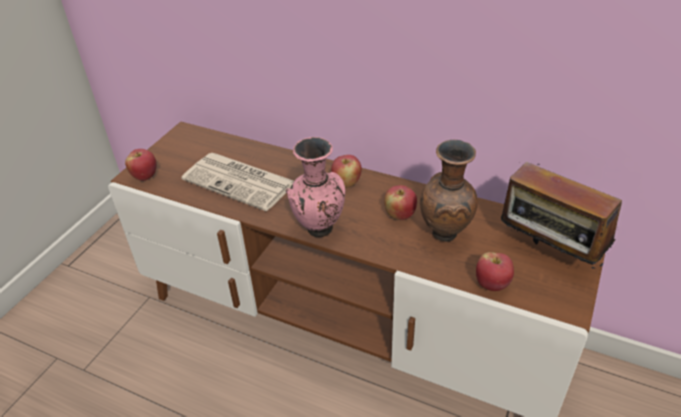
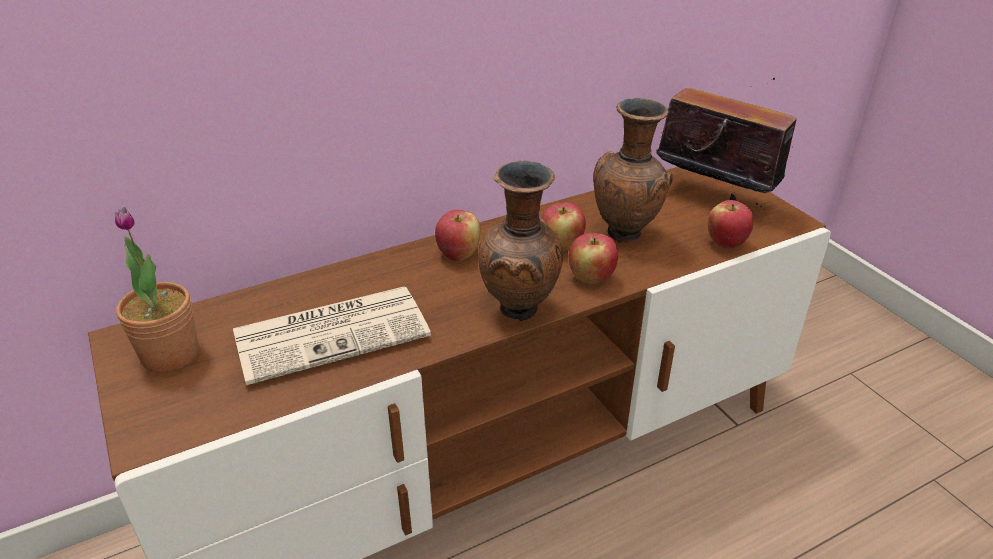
camera: 55 degrees left, 5 degrees down
(145, 176) = (170, 426): apple -> apple (591, 278)
(185, 149) = (170, 355): none -> potted plant
(319, 231) = (520, 312): pink vase -> brown vase
(548, 255) = (713, 197): radio -> radio turned 135 degrees counterclockwise

